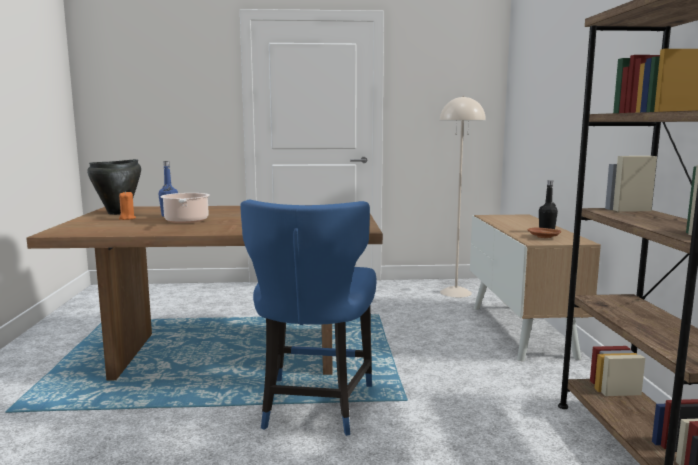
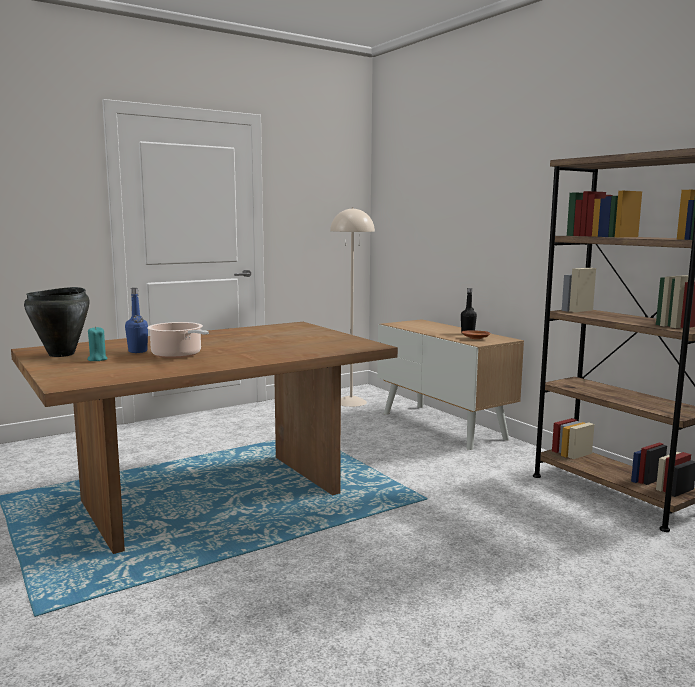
camera: 30 degrees left, 0 degrees up
(127, 218) = (97, 359): orange candle -> turquoise candle
(314, 407) = (360, 523): blue chair -> none

